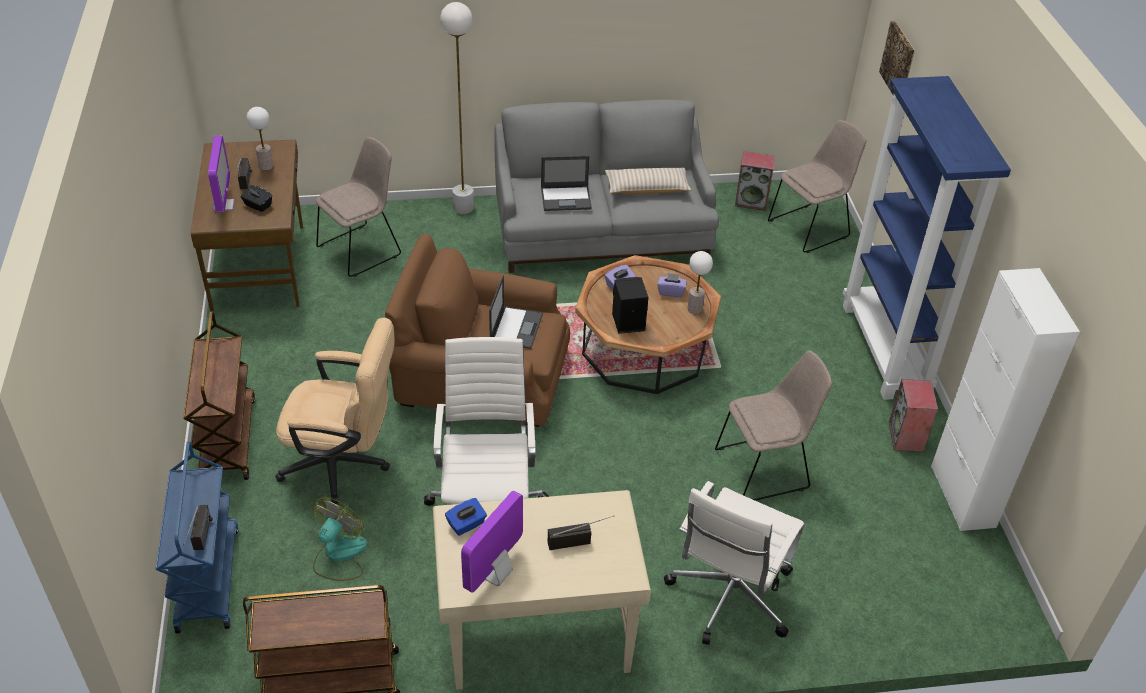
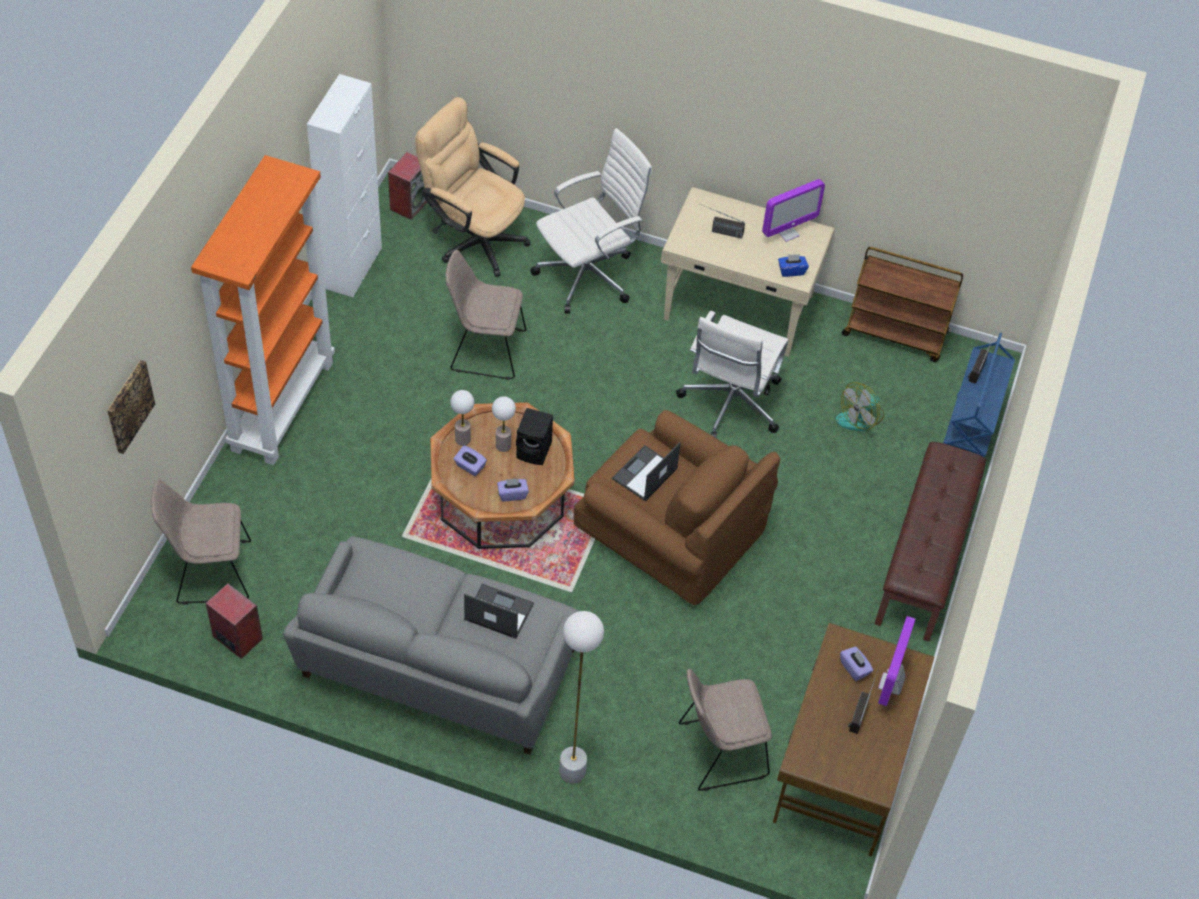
camera: 155 degrees left, 10 degrees up
(227, 439) = (925, 559): brown cart -> brown bench
(257, 205) = (854, 668): black tissue box -> purple tissue box
(266, 166) = (828, 731): table lamp -> table lamp (503, 445)
(344, 464) = (830, 493): beige office chair -> beige office chair (473, 238)
(647, 188) = (400, 592): beige pillow -> none
(885, 350) = (282, 405): blue bookcase -> orange bookcase
(906, 437) = (347, 326): speaker -> speaker (409, 204)

